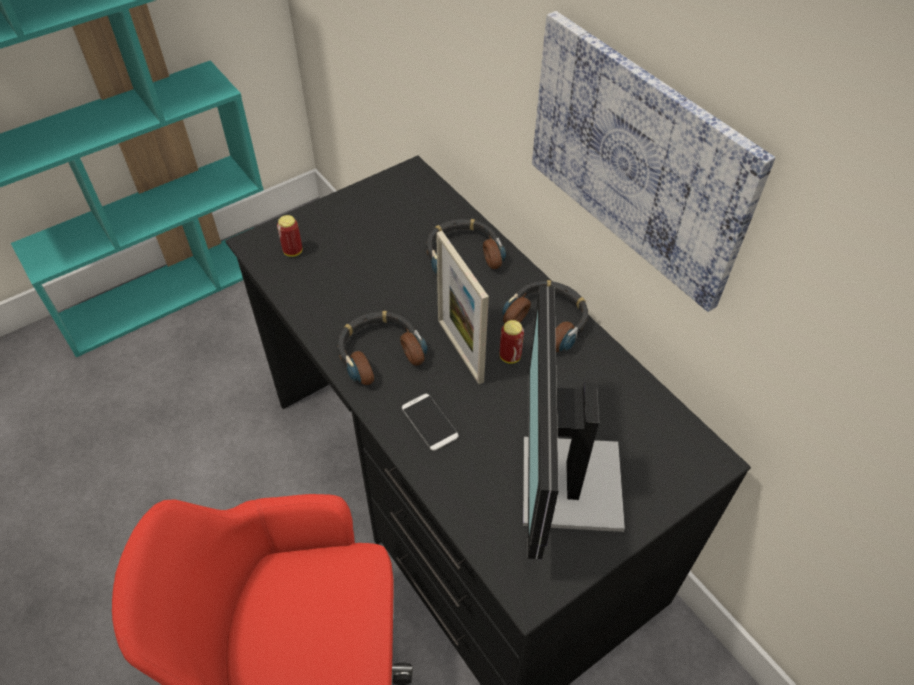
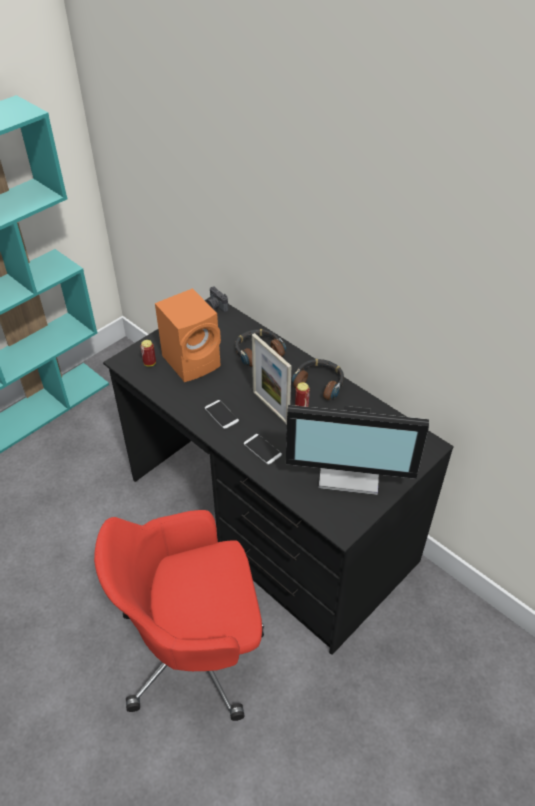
camera: 10 degrees left, 5 degrees down
(359, 256) = (193, 361): none -> orange speaker
(379, 352) = (221, 414): headphones -> phone
(416, 175) = (216, 307): none -> camera
(565, 485) = (350, 471): monitor -> monitor turned 75 degrees counterclockwise
(637, 158) = (363, 277): picture -> none

